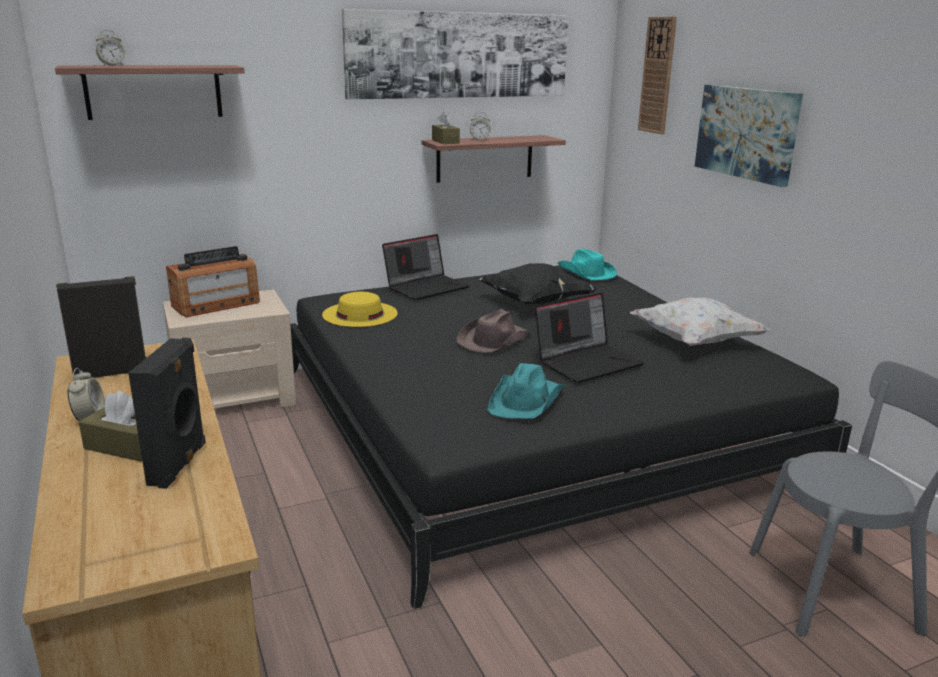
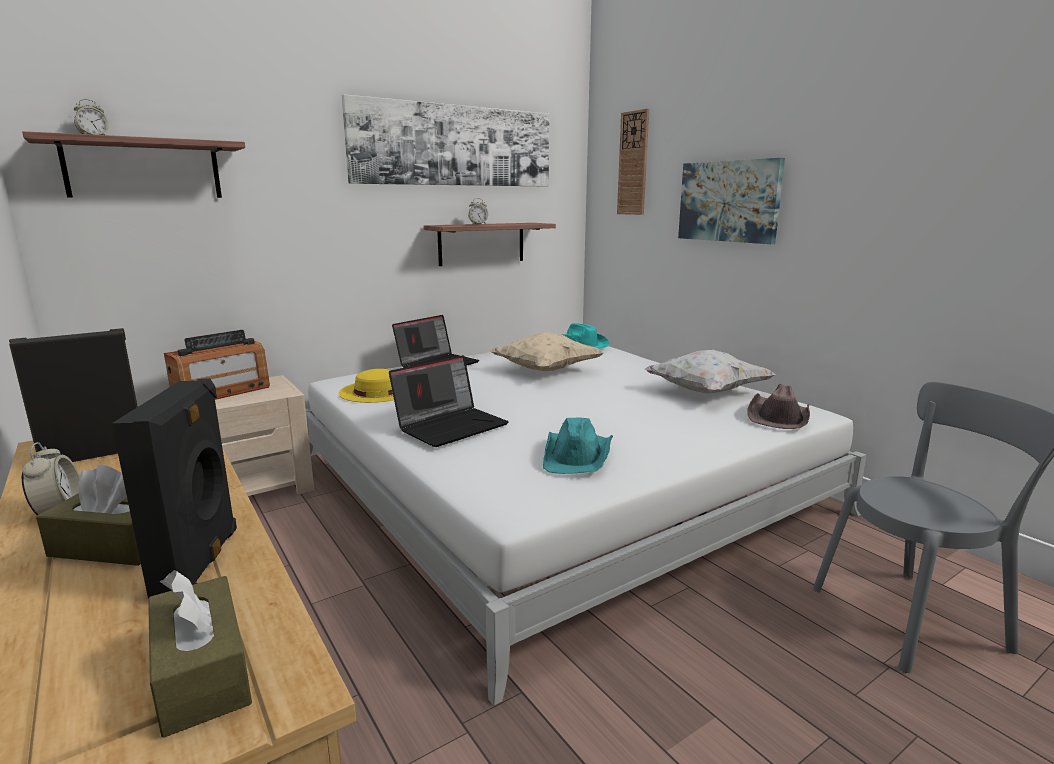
camera: 10 degrees left, 5 degrees down
(445, 141) = (447, 225): brown tissue box -> brown tissue box (202, 673)
(493, 340) = (521, 404): brown hat -> brown hat (778, 416)
(529, 423) = (554, 485): black bed -> white bed
(535, 303) = (546, 370): black pillow -> beige pillow
(588, 362) = (620, 415): laptop -> laptop (451, 426)

